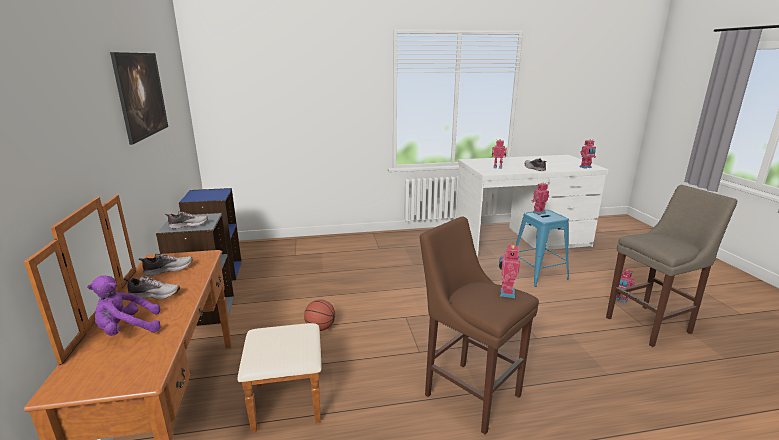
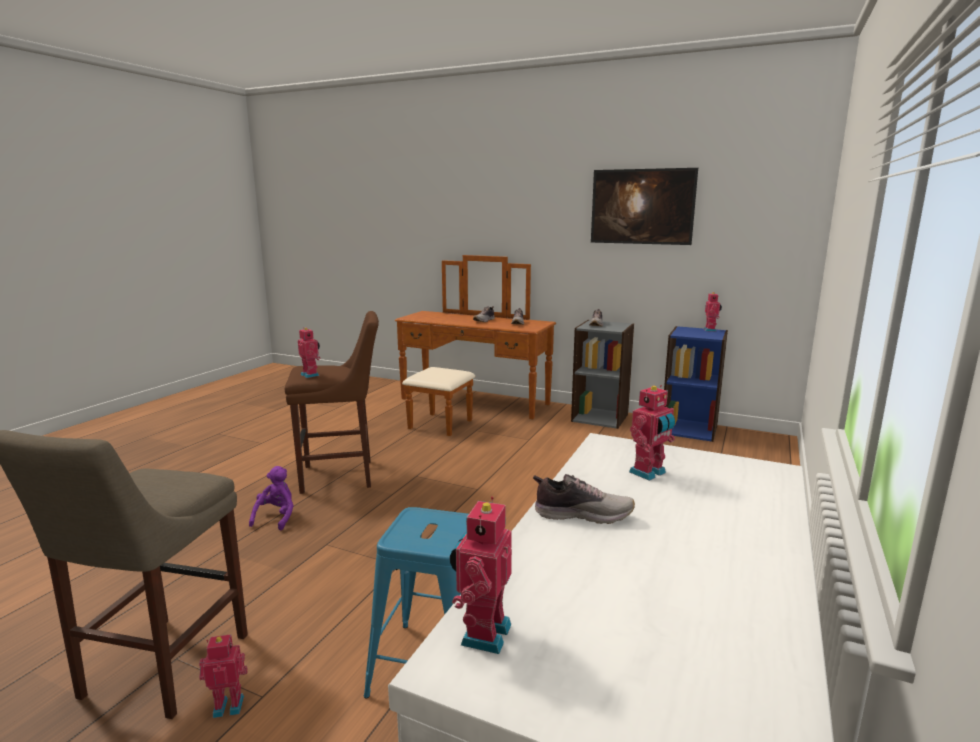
camera: 125 degrees right, 5 degrees down
(127, 330) = (453, 317): purple plush toy -> purple plush toy (276, 517)
(320, 328) = (514, 449): basketball -> none
(538, 212) = (453, 530): toy robot -> toy robot (710, 330)

